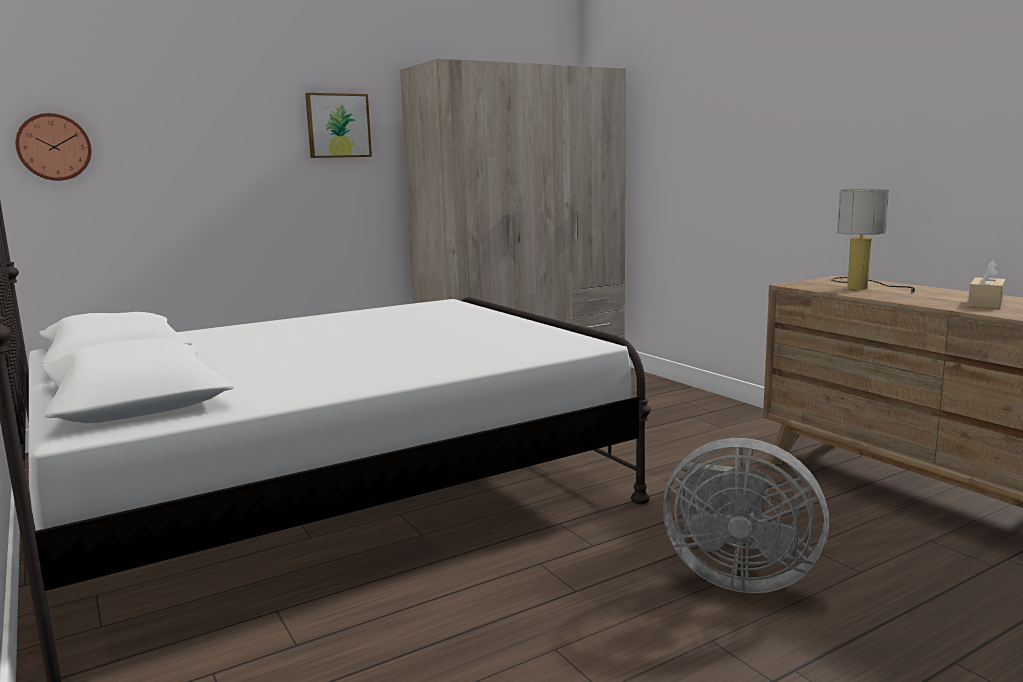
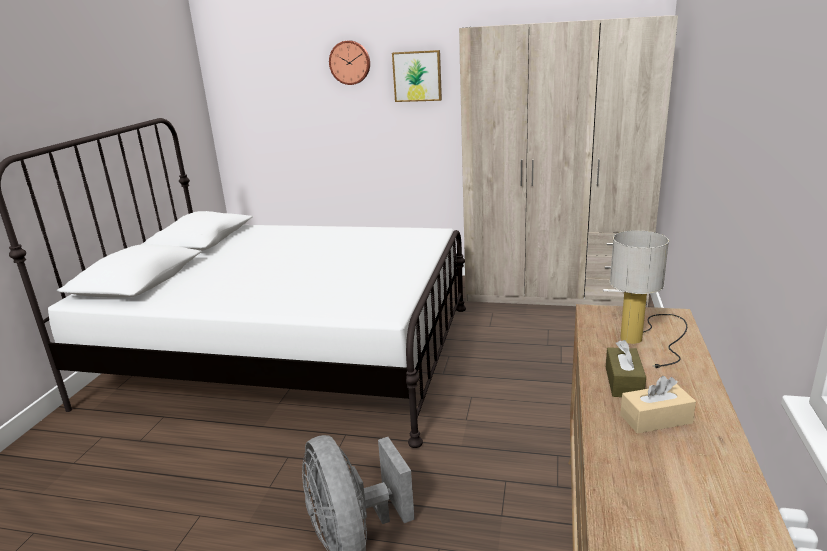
camera: 45 degrees right, 10 degrees up
(54, 147) = (244, 97): wall clock -> wall clock (350, 62)
(921, 298) = (623, 382): none -> brown tissue box

